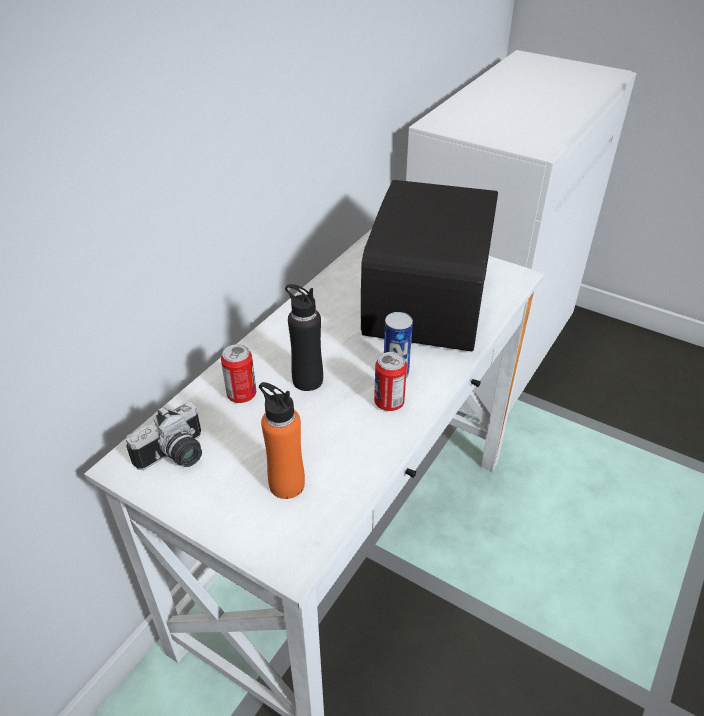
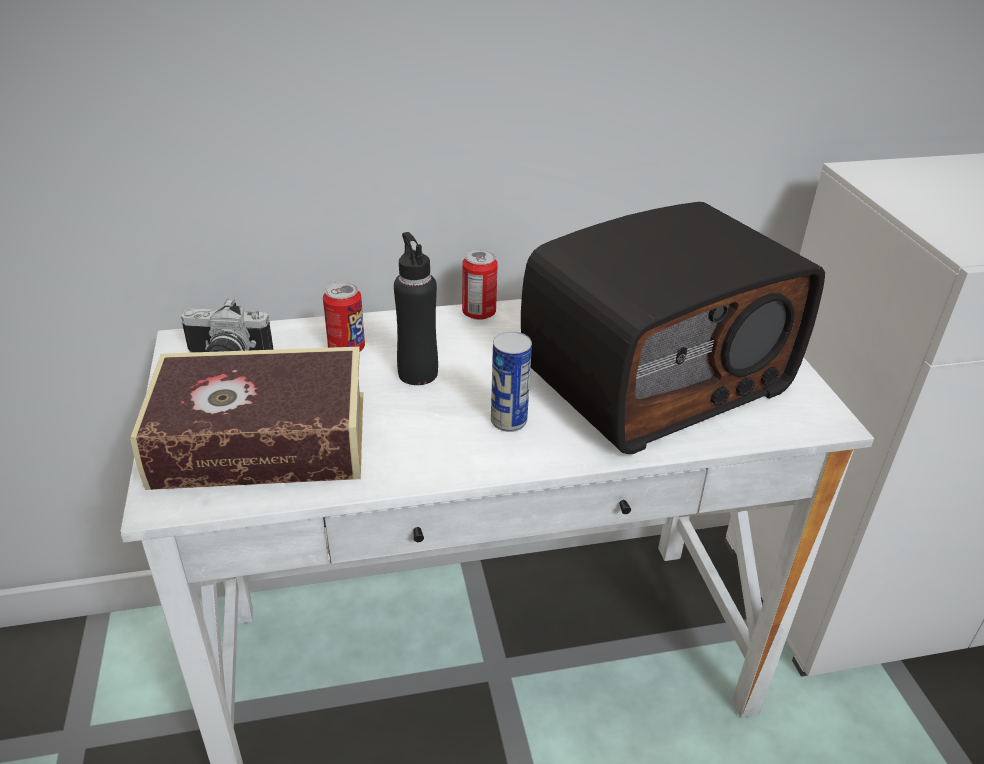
camera: 45 degrees right, 5 degrees down
(286, 484) = (261, 440): orange bottle -> book
(389, 403) = (457, 441): can -> can (479, 313)

